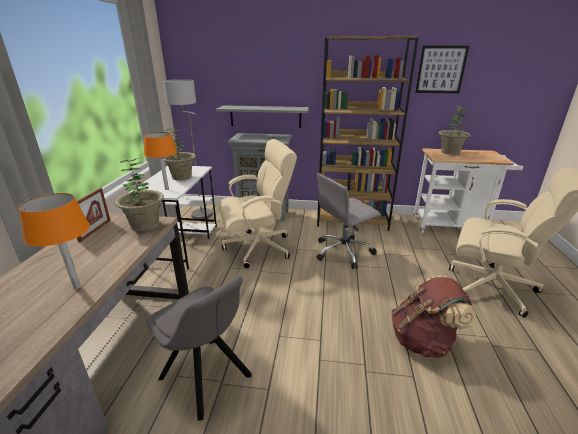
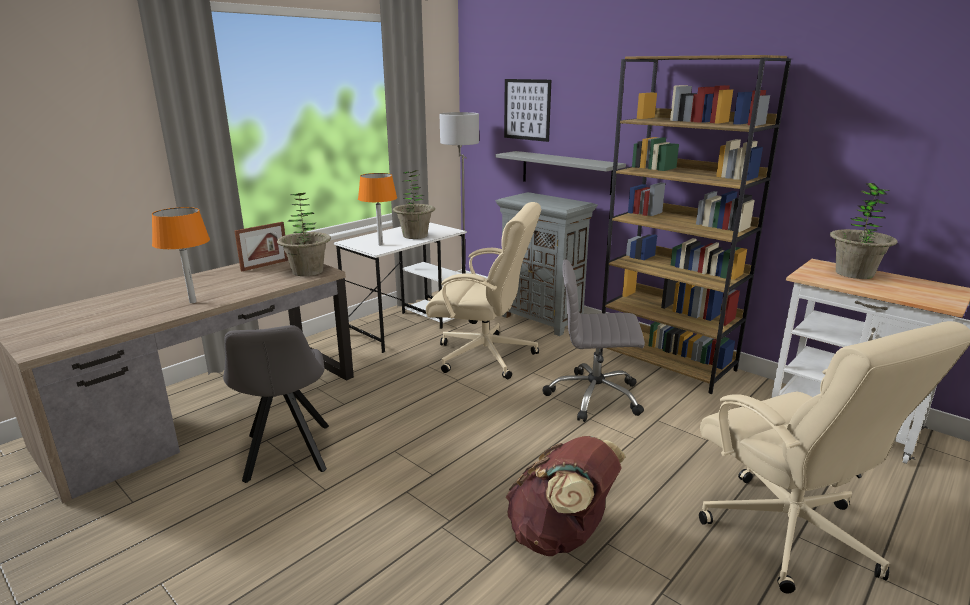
camera: 35 degrees right, 5 degrees down
(441, 70) = (854, 115): picture -> picture (527, 109)

